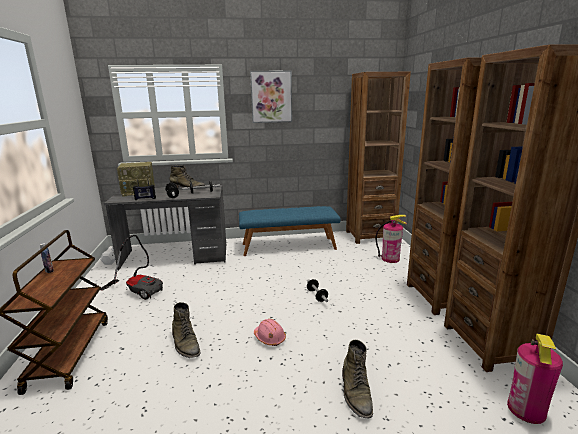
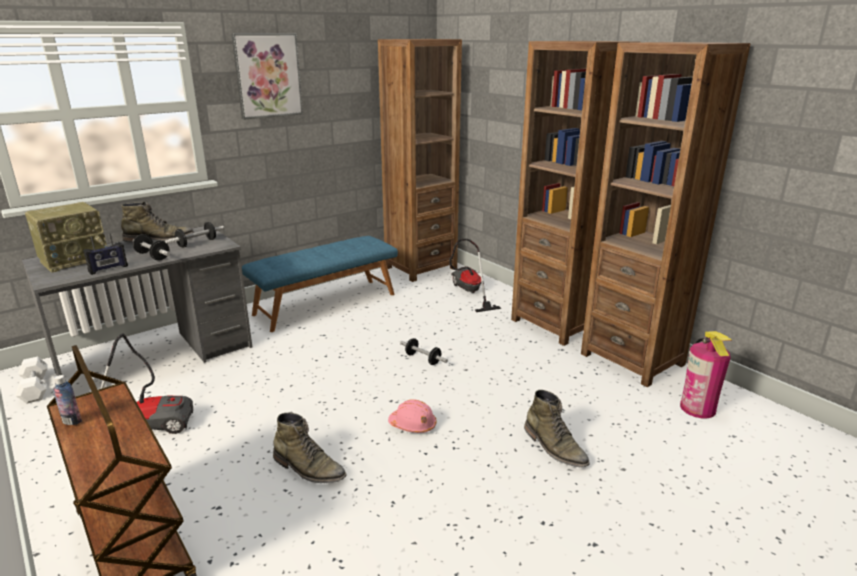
camera: 30 degrees left, 5 degrees up
(390, 259) = (469, 293): fire extinguisher -> vacuum cleaner

